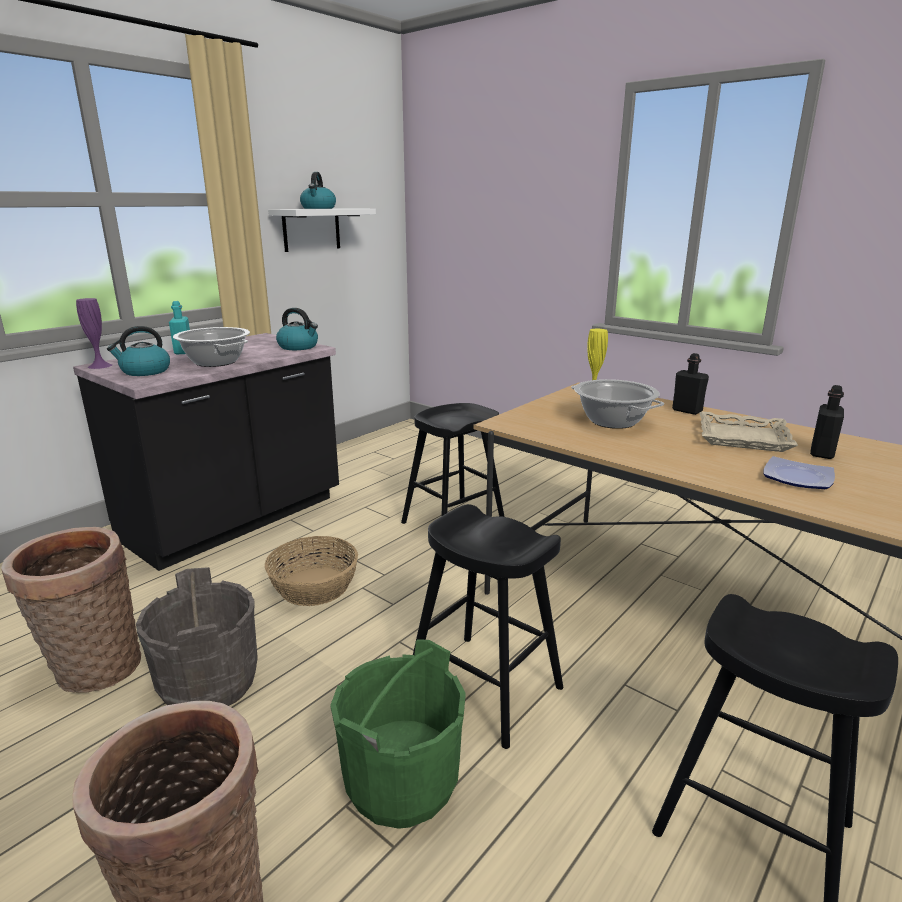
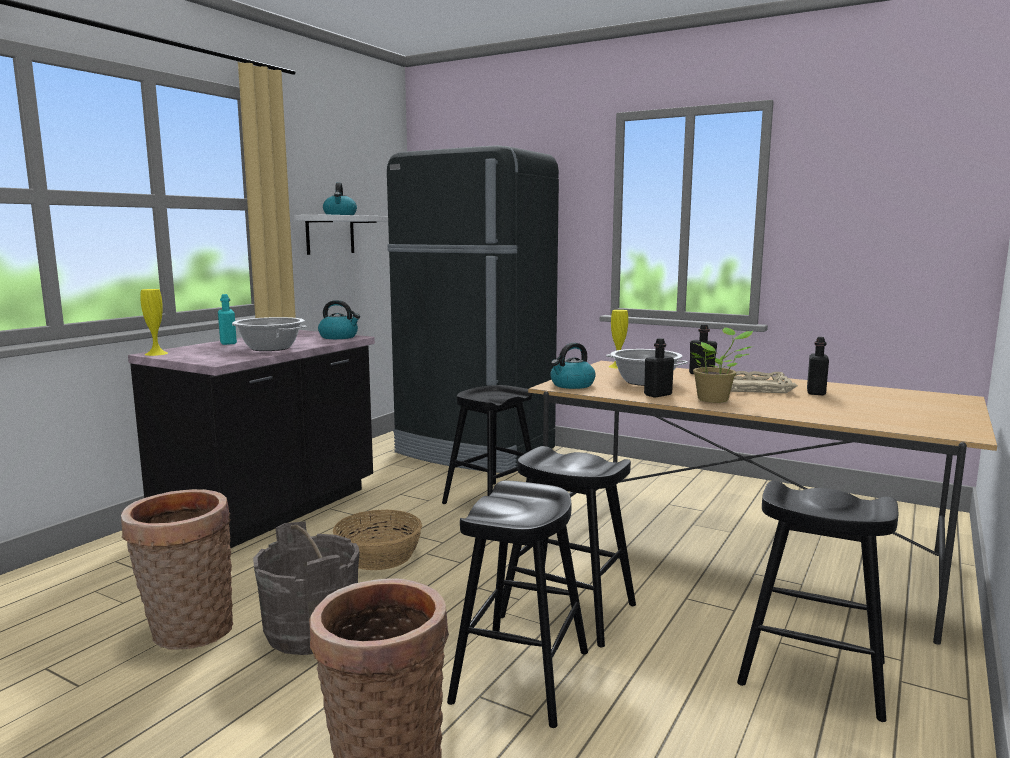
camera: 10 degrees left, 10 degrees down
(100, 366) = (156, 353): purple vase -> yellow vase
(145, 371) = (208, 355): kettle -> kettle (572, 385)
(402, 781) = (521, 676): green bucket -> black stool
(457, 457) = (474, 451): none -> black fridge
(619, 445) = (658, 395): none -> black bottle
(686, 458) = (715, 399): none -> potted plant
(799, 478) = (804, 405): plate -> none

